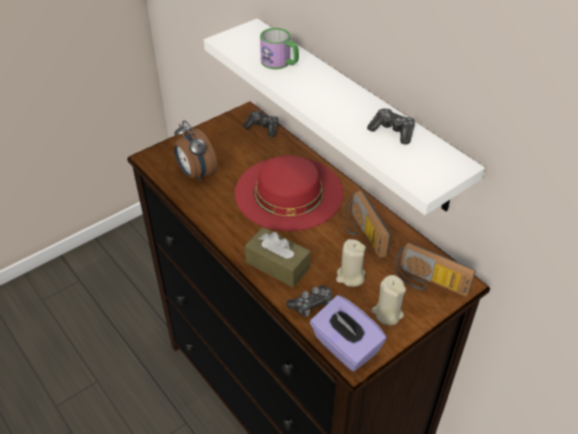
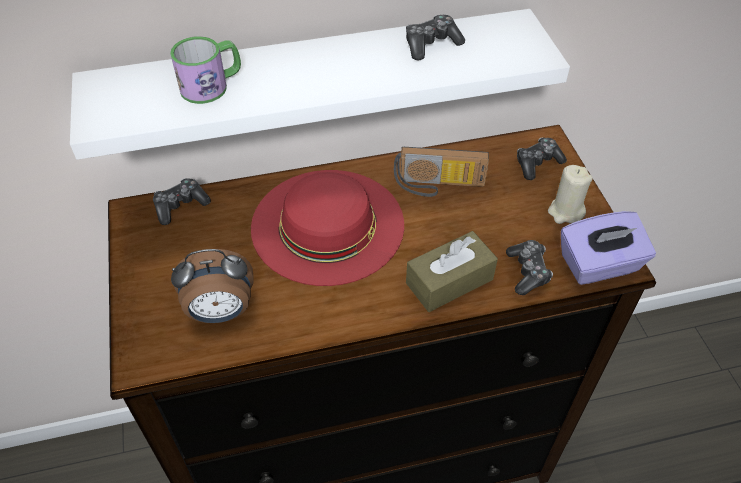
camera: 65 degrees left, 5 degrees up
(350, 276) = (499, 221): beige candle -> none
(429, 283) = (537, 163): radio -> game controller

